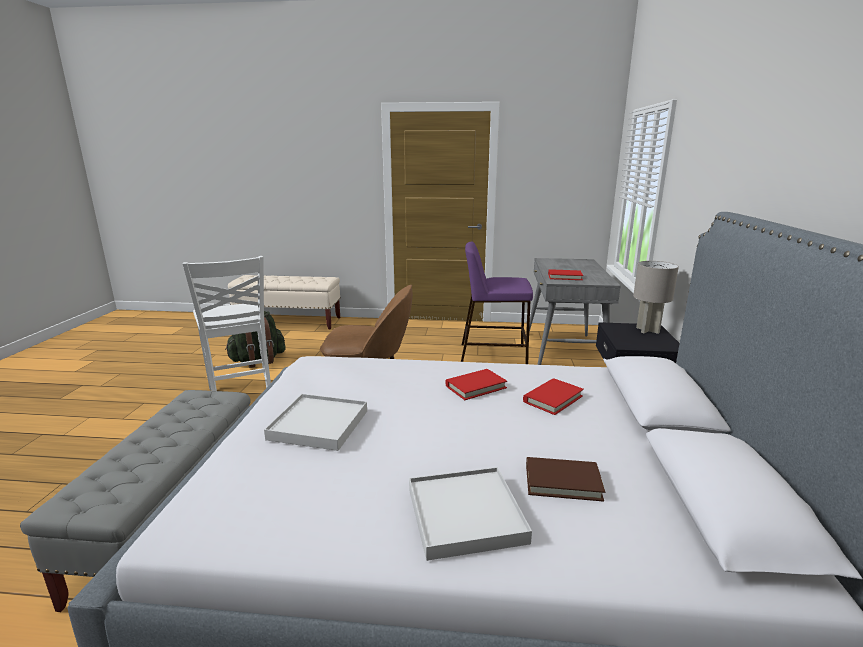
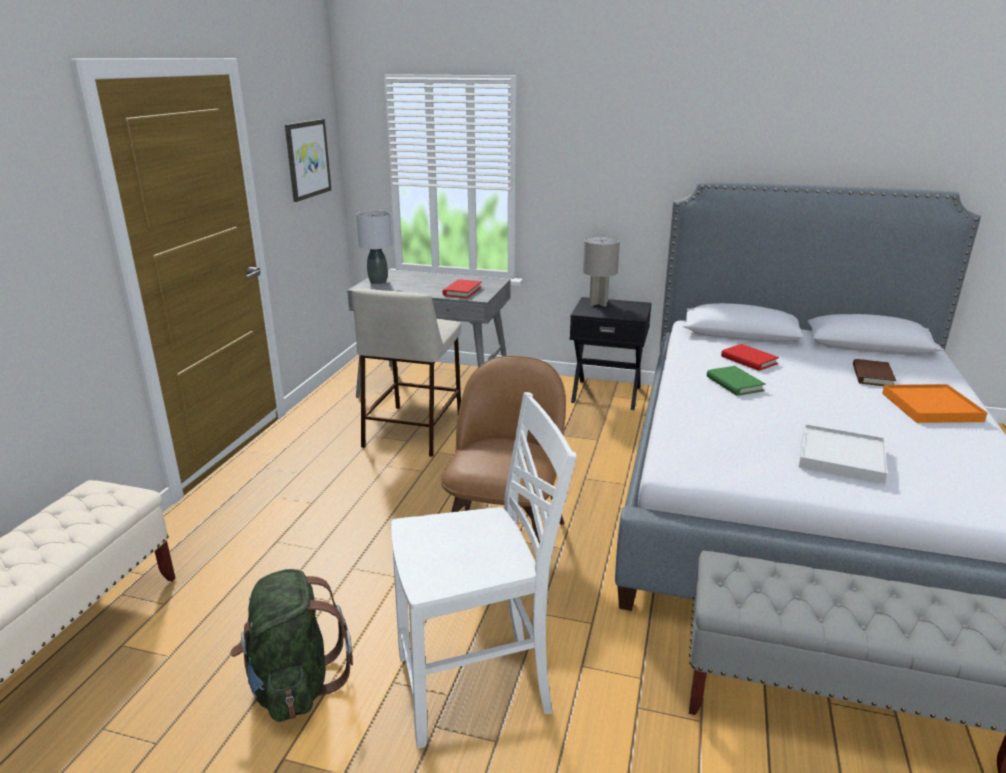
camera: 80 degrees left, 5 degrees up
(465, 515) = (930, 407): white tray -> orange tray
(475, 387) = (734, 384): red book -> green book
(494, 354) = (413, 429): purple stool -> beige stool
(560, 260) = (378, 281): none -> grey table lamp
(563, 170) = (307, 159): none -> picture

